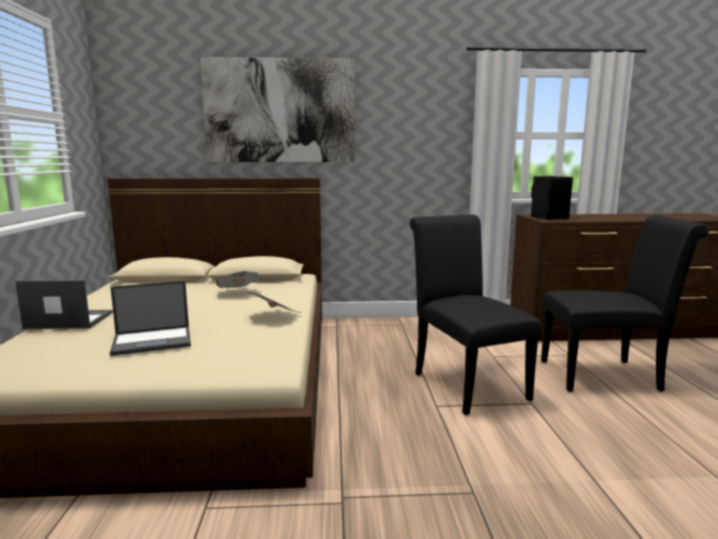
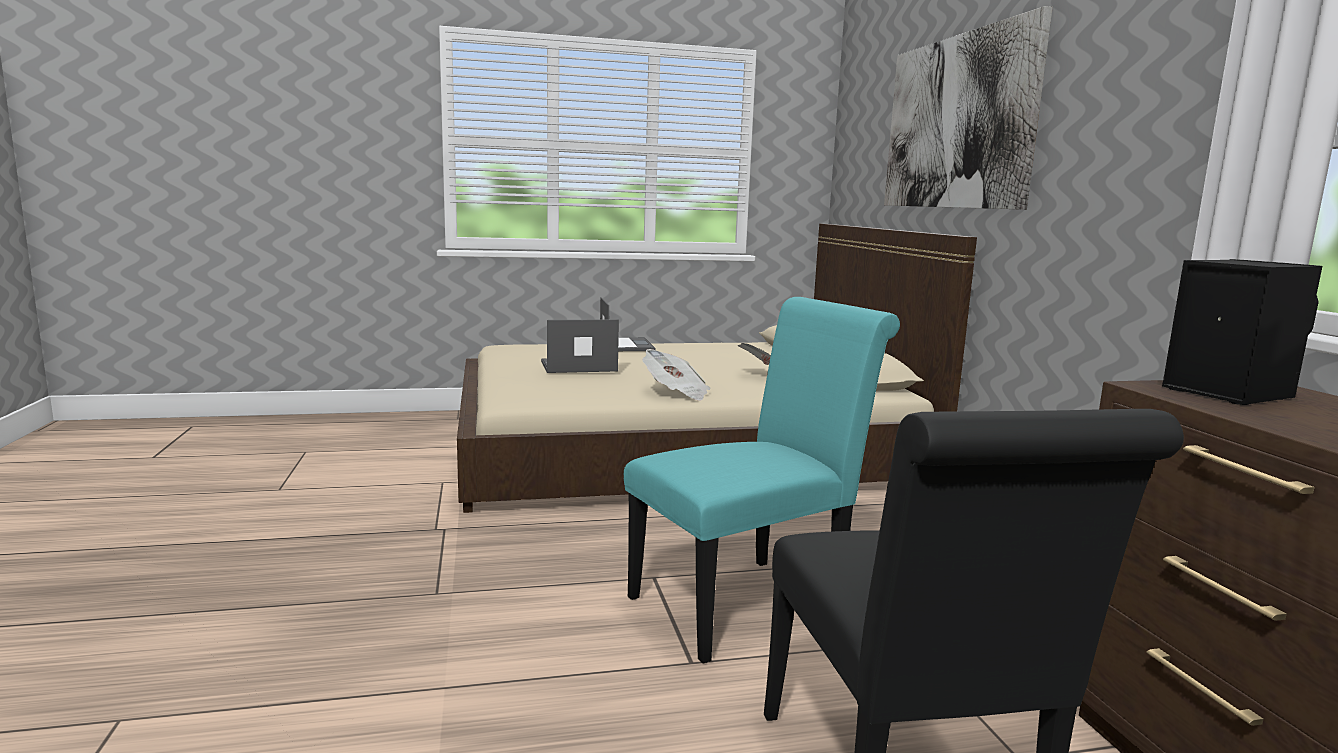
camera: 80 degrees right, 0 degrees up
(153, 341) = (577, 366): laptop -> laptop turned 105 degrees clockwise
(465, 383) = (749, 603): black chair -> turquoise chair

